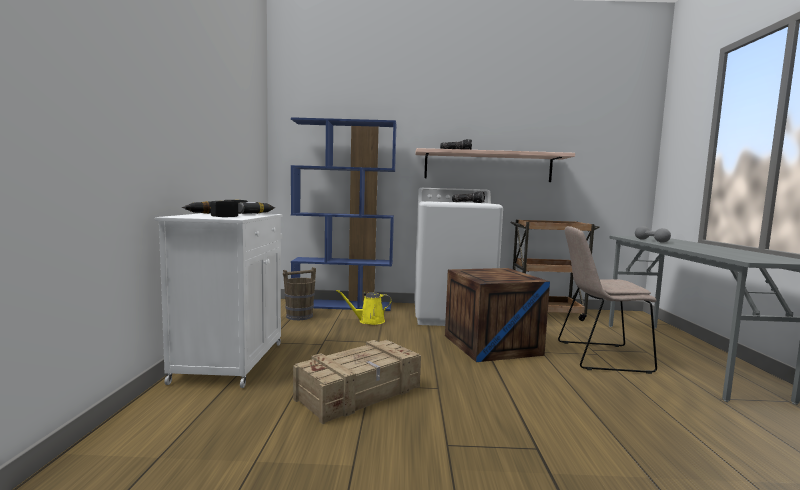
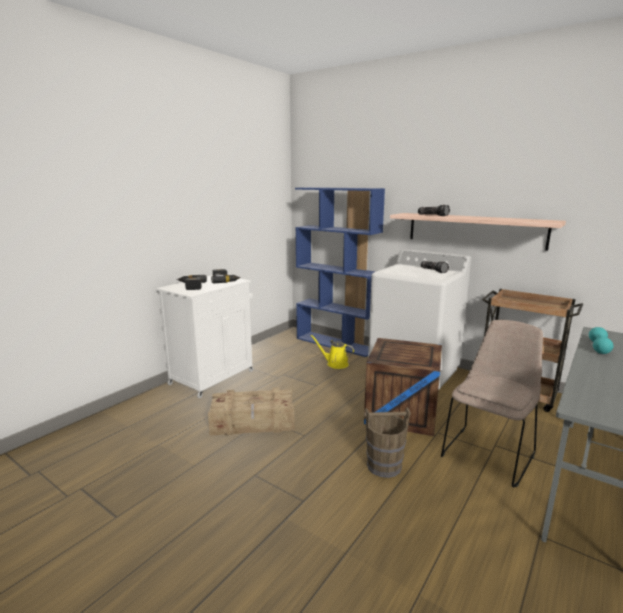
camera: 35 degrees right, 10 degrees up
(299, 316) = (292, 348): brown bucket -> brown bucket (383, 466)
(598, 356) = (488, 453): beige chair -> beige chair turned 90 degrees clockwise
(651, 241) = (598, 347): grey dumbbell -> turquoise dumbbell

